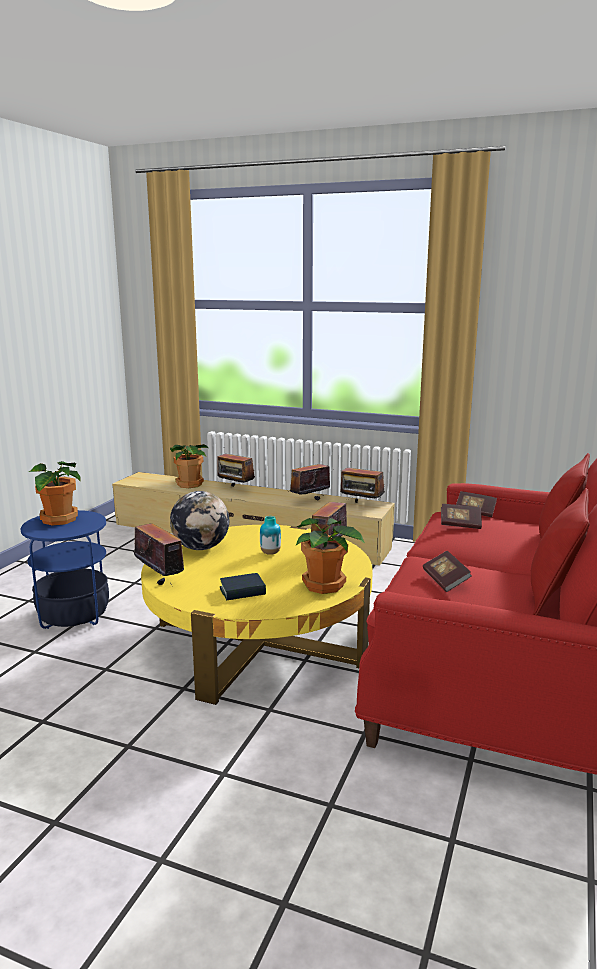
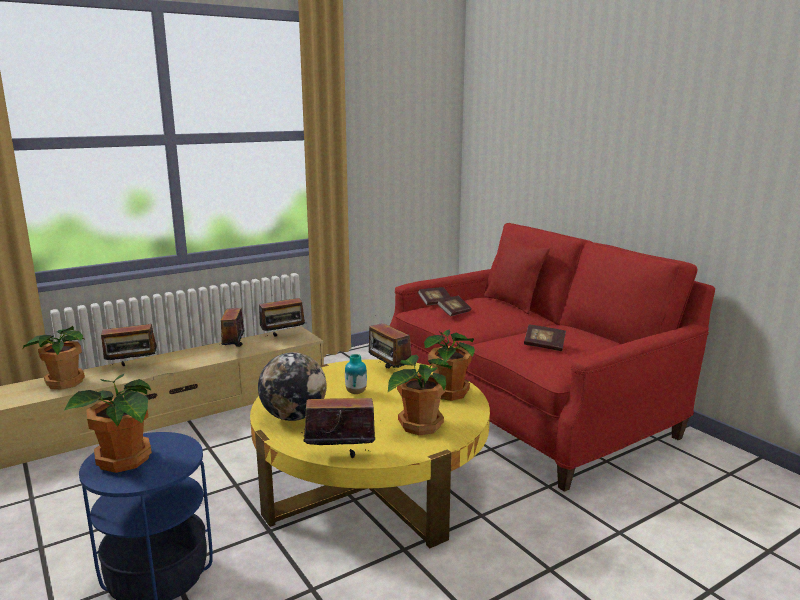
camera: 55 degrees left, 0 degrees up
(242, 591) = (418, 425): book -> potted plant
(553, 595) = (588, 331): red pillow -> none

